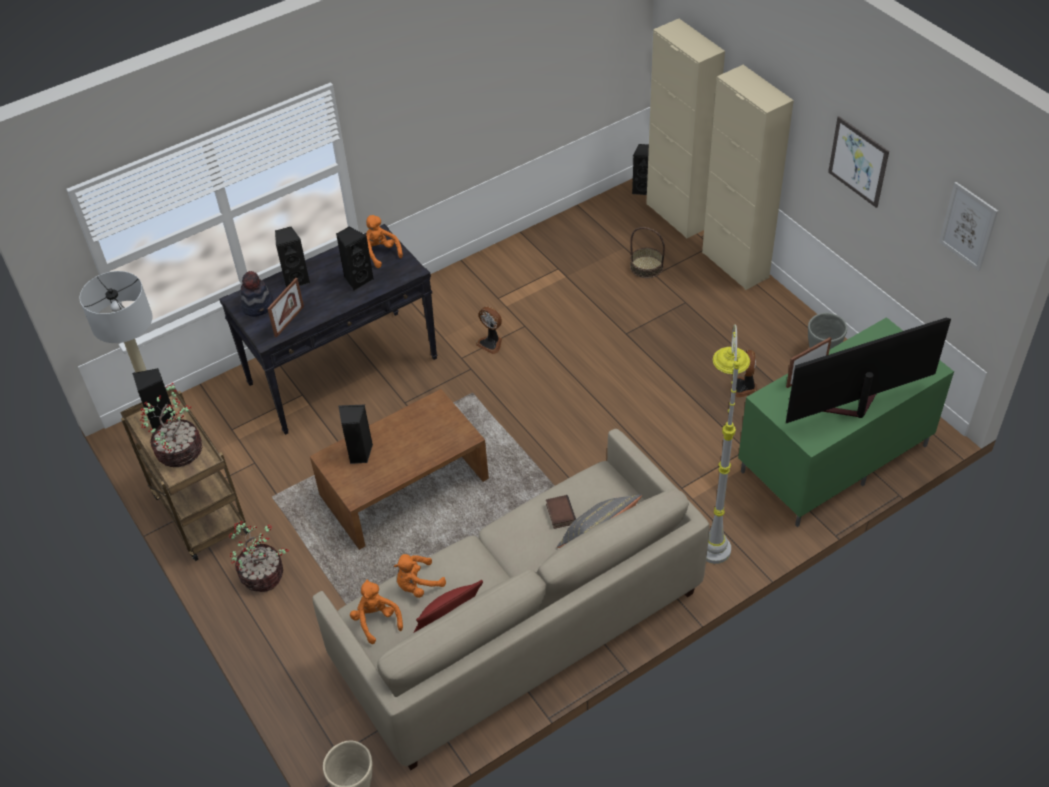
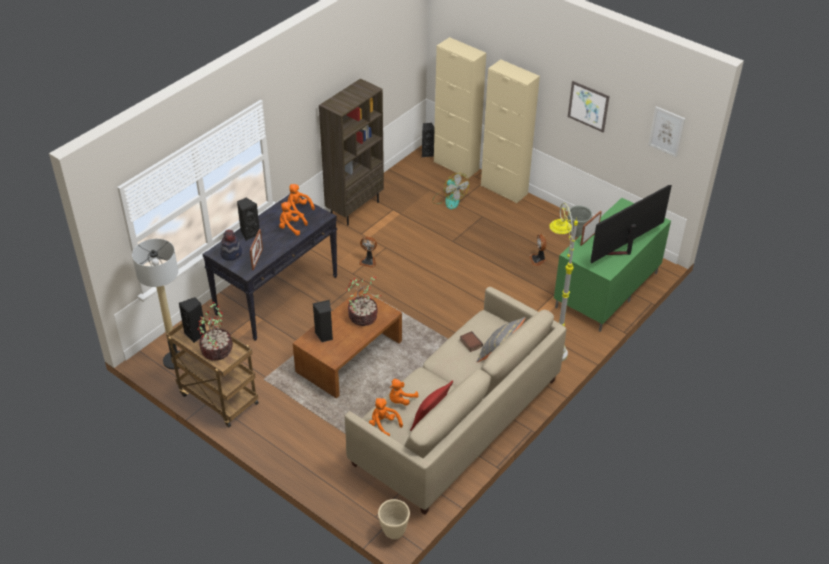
camera: 20 degrees left, 5 degrees down
(264, 575) = (279, 426): potted plant -> potted plant (363, 317)
(358, 279) = (291, 227): black speaker -> orange plush toy
(504, 257) = (354, 208): none -> brown bookcase
(646, 267) = (449, 199): basket -> fan

